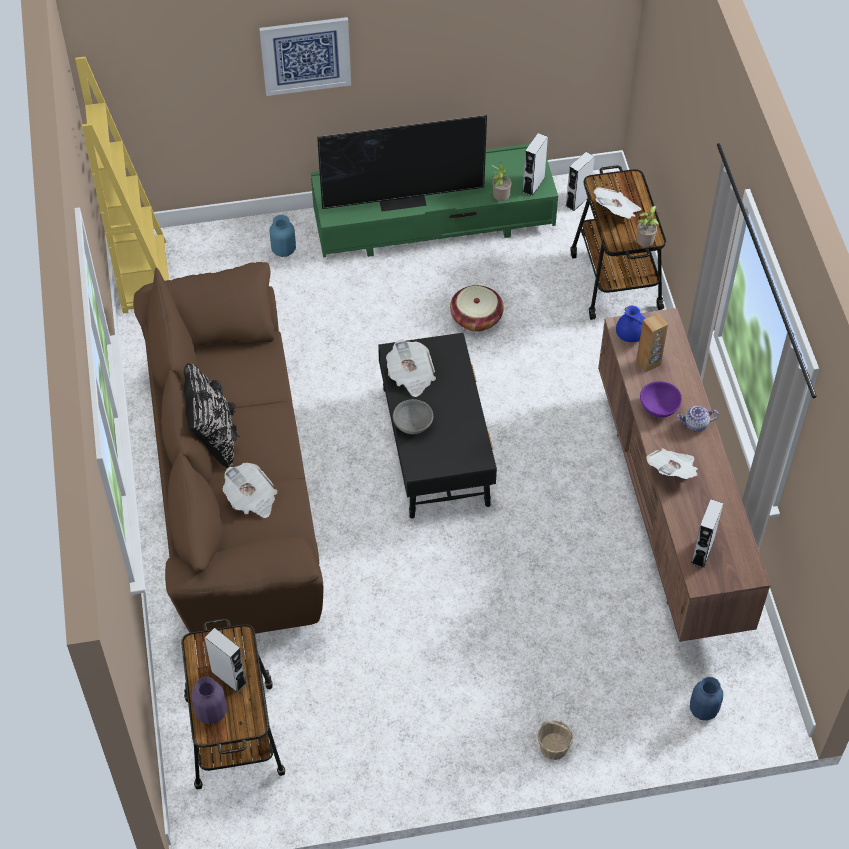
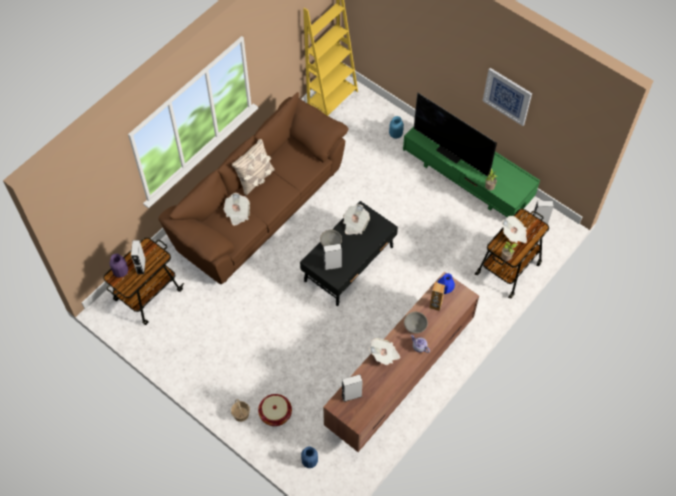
camera: 50 degrees right, 5 degrees up
(215, 437) = (255, 179): black pillow -> beige pillow
(306, 55) = (440, 52): picture -> picture (507, 96)
(476, 318) = (432, 230): basket -> basket (275, 413)
(533, 184) = (511, 194): grey speaker -> grey speaker (332, 266)
(659, 407) = (414, 326): purple bowl -> grey bowl

